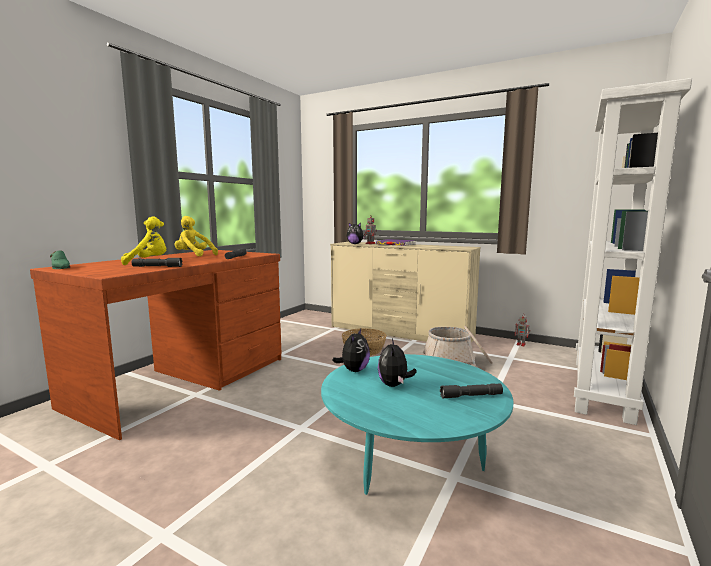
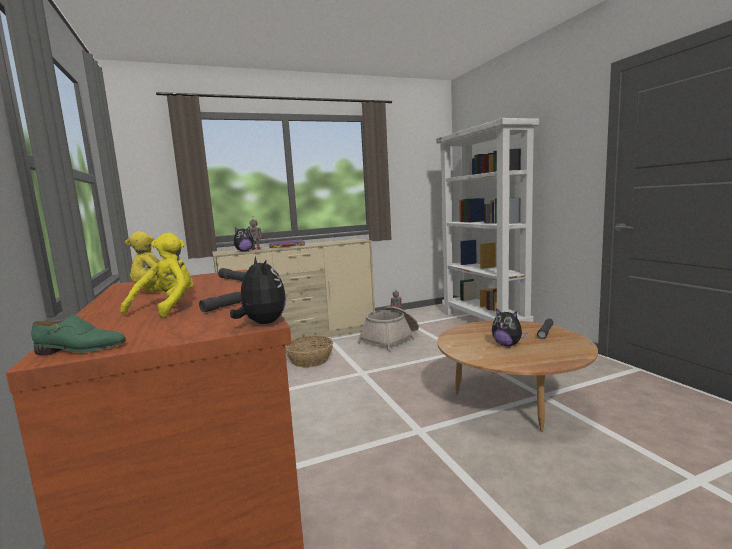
camera: 50 degrees left, 0 degrees up
(354, 370) = (463, 349): plush toy -> plush toy (262, 323)
(412, 460) = (512, 401): turquoise coffee table -> brown coffee table

